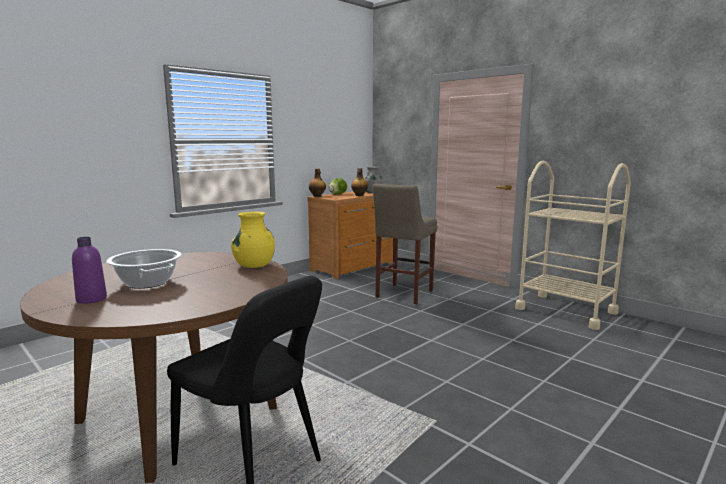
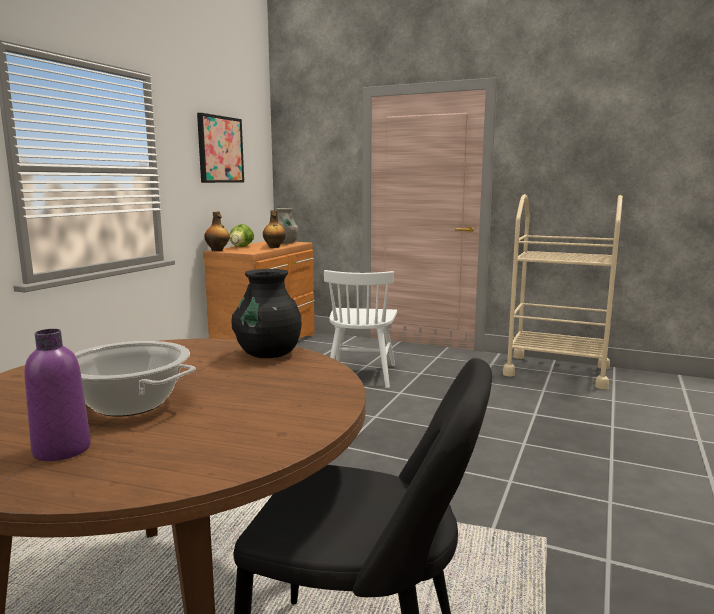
camera: 20 degrees left, 0 degrees up
(254, 265) = (269, 354): yellow vase -> black vase
(325, 124) = (220, 149): none -> picture
(402, 295) = (361, 374): beige stool -> white chair

